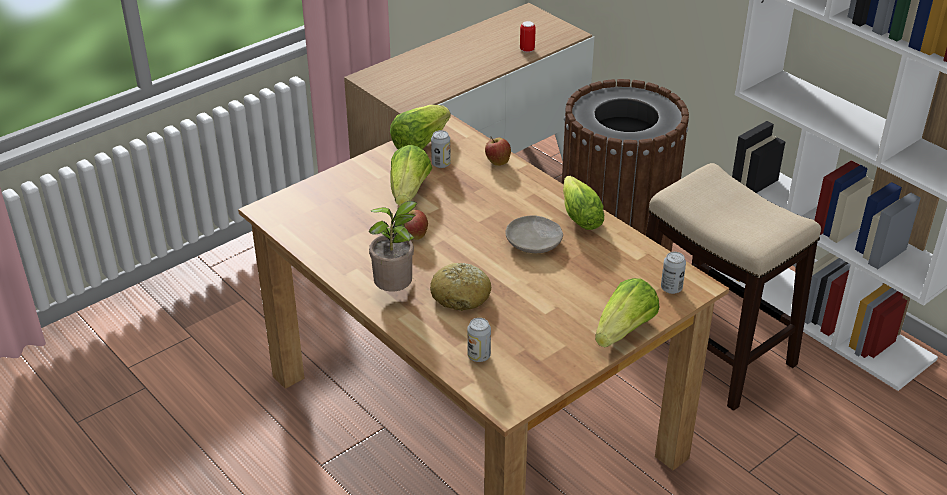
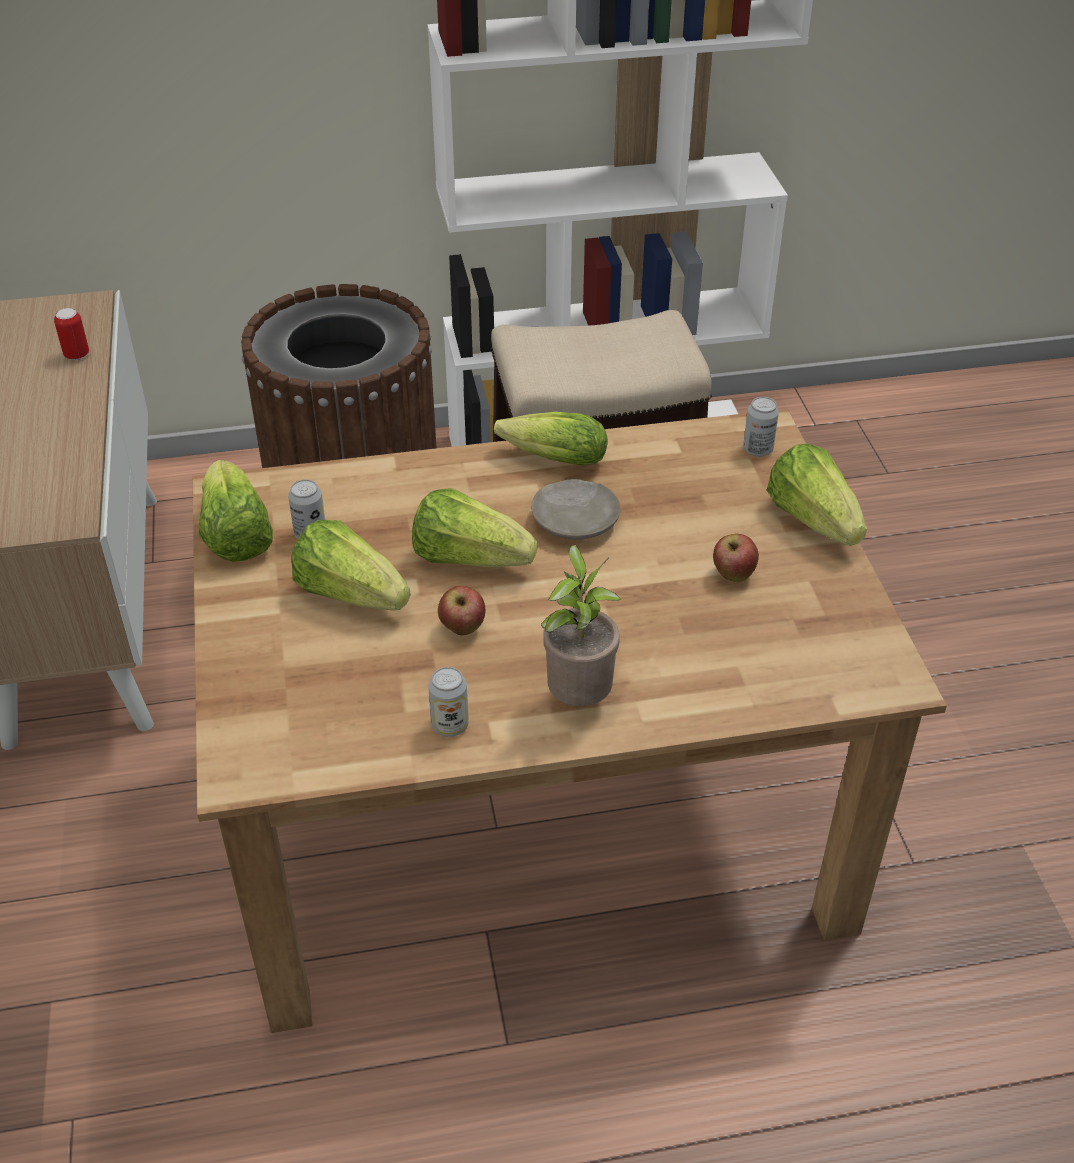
camera: 60 degrees left, 5 degrees up
(461, 296) = (639, 635): bread -> none
(469, 218) = (469, 558): none -> lettuce
(479, 356) = (780, 668): can -> can (450, 725)
(497, 162) = (362, 480): apple -> apple (733, 575)

